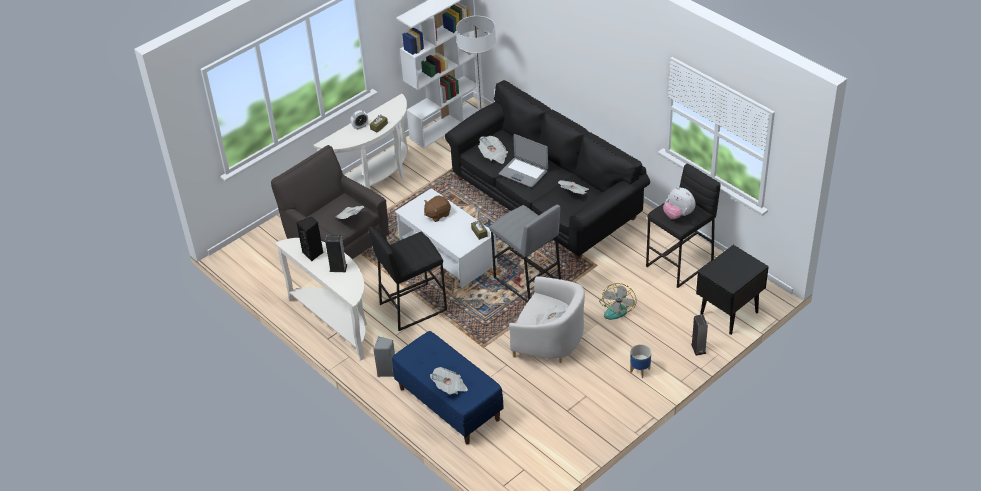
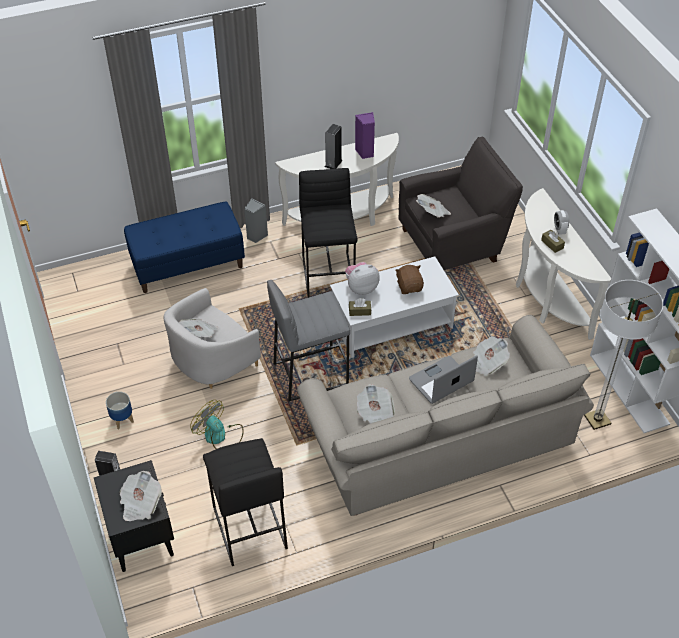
camera: 110 degrees right, 5 degrees up
(313, 253) = (365, 152): black speaker -> purple speaker
(450, 387) = (160, 226): newspaper -> newspaper (140, 504)
(545, 199) = (438, 439): black sofa -> beige sofa
(678, 215) = (233, 460): plush toy -> plush toy (361, 288)

